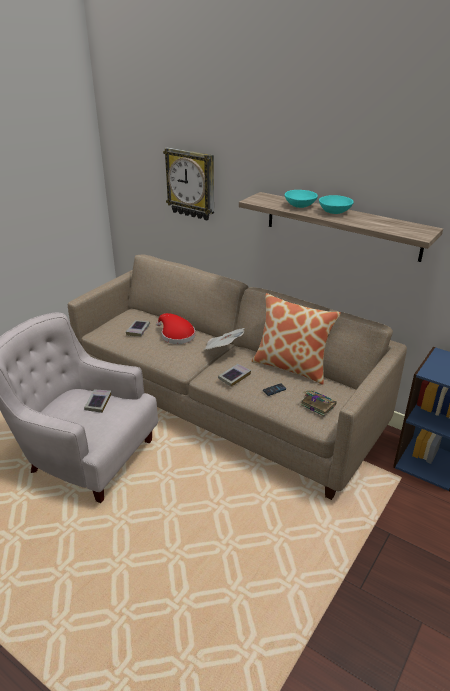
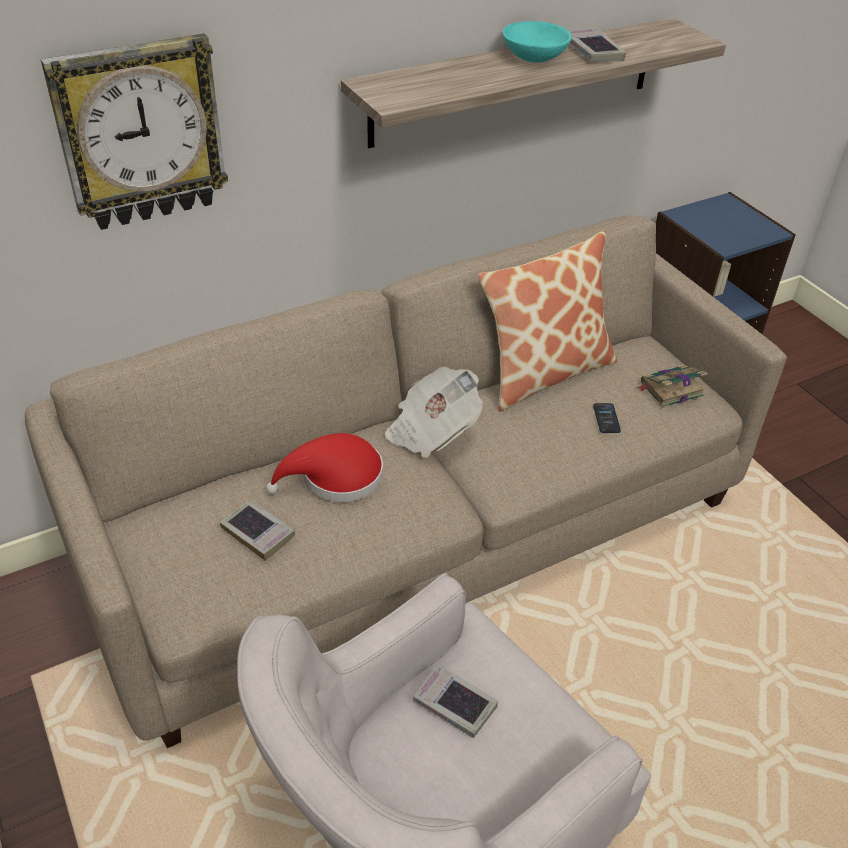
camera: 65 degrees left, 10 degrees up
(234, 377) = (539, 451): book -> book (592, 51)
(300, 206) = (472, 72): turquoise bowl -> none

